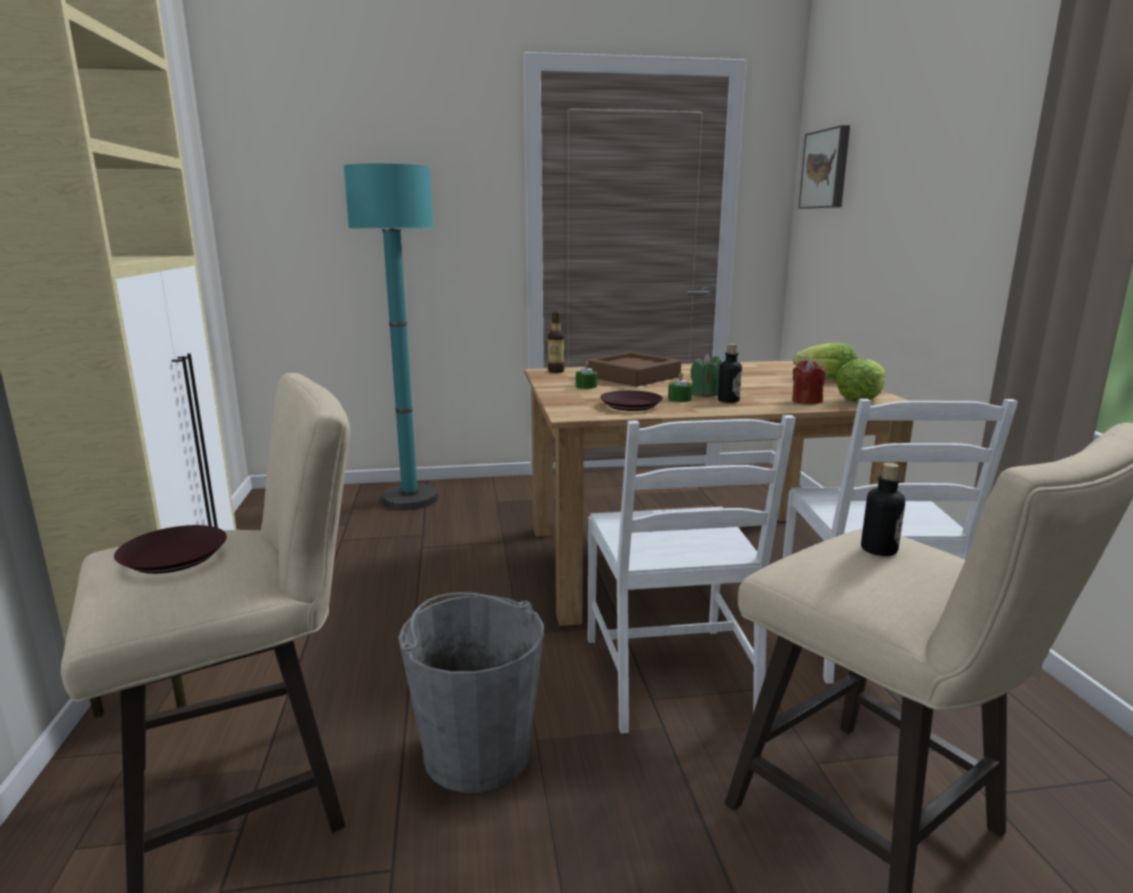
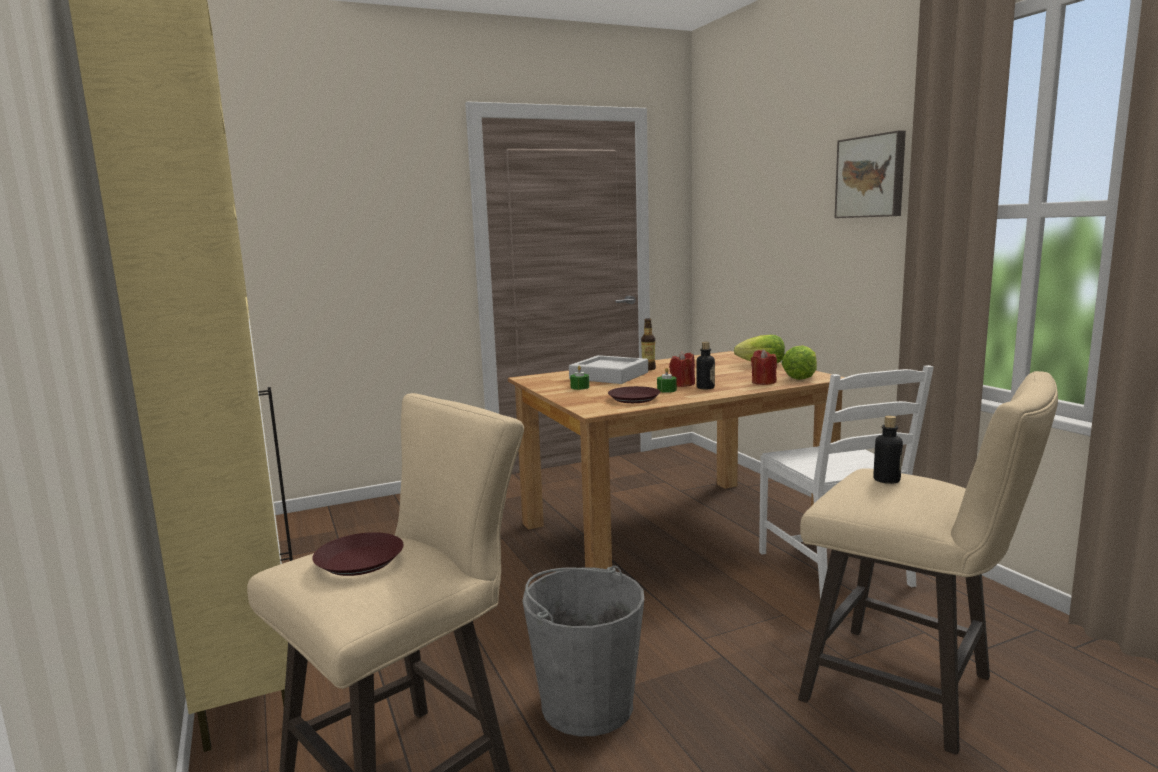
camera: 15 degrees left, 5 degrees down
(410, 499) = (388, 514): turquoise floor lamp -> none
(556, 371) = (539, 377): bottle -> bottle (648, 369)
(632, 376) = (609, 376): brown tray -> grey tray
(671, 677) = (708, 619): white chair -> none
(705, 394) = (682, 384): green candle -> red candle
(827, 169) = (723, 195): picture -> picture (871, 176)

